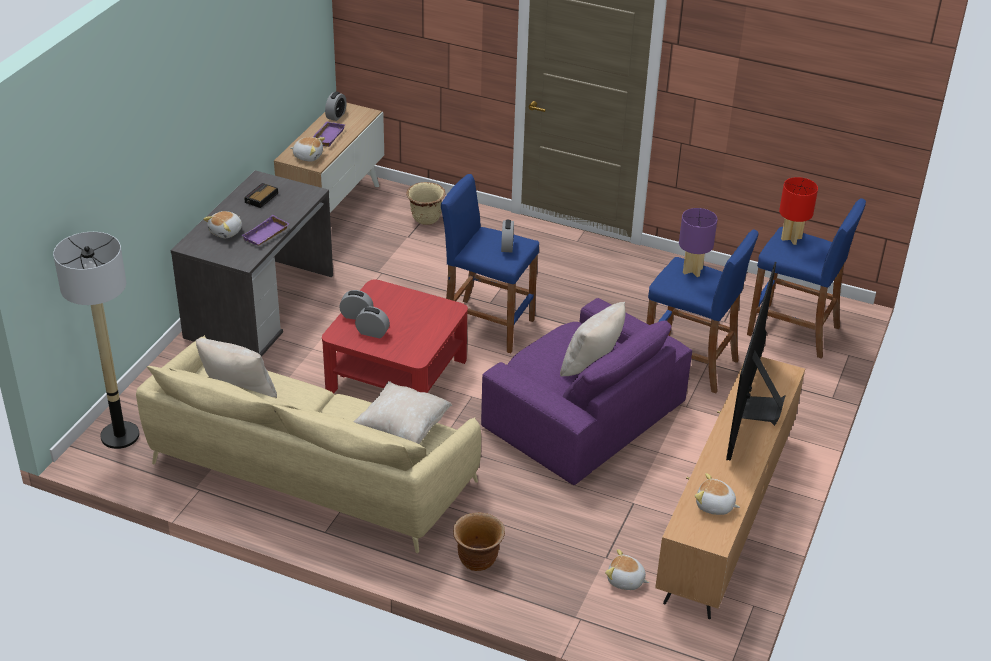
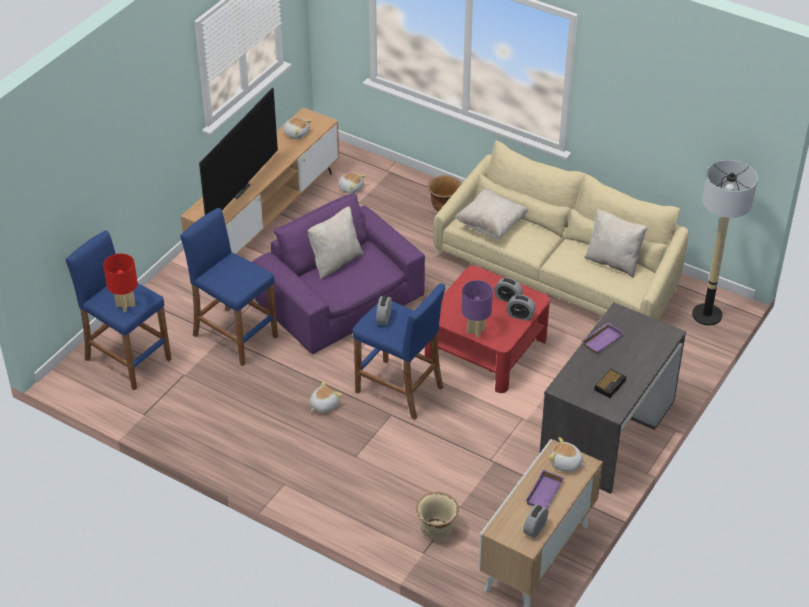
camera: 170 degrees left, 5 degrees up
(226, 232) = (638, 346): plush toy -> plush toy (323, 405)
(693, 271) = (231, 280): purple table lamp -> purple table lamp (475, 331)

